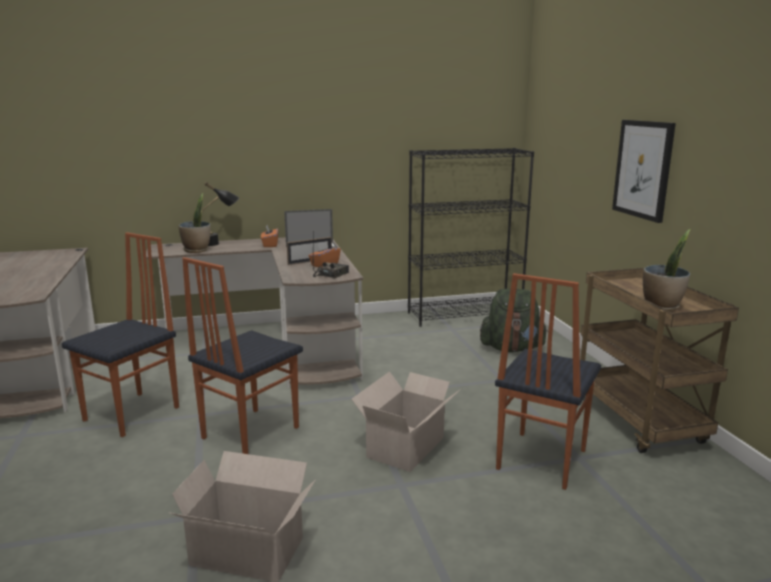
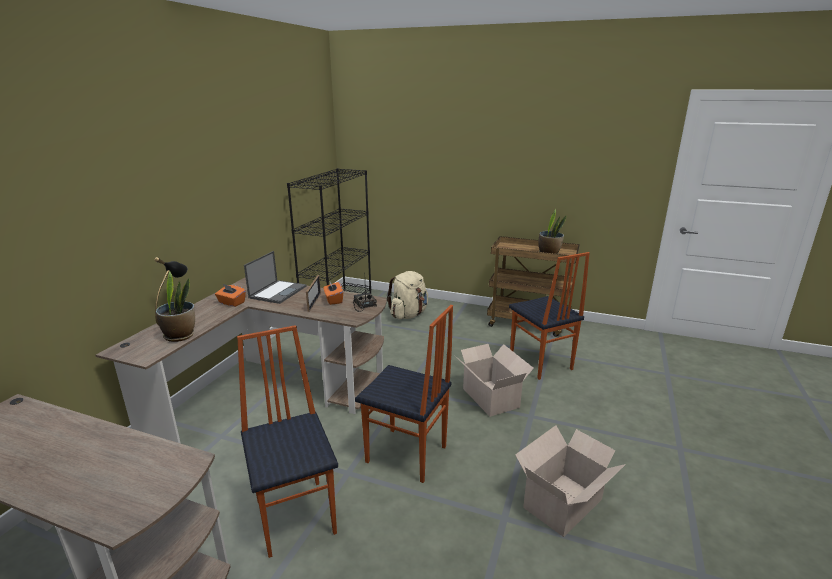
camera: 55 degrees left, 5 degrees up
(249, 432) = (406, 455): chair -> chair turned 45 degrees counterclockwise
(512, 348) = (408, 315): green backpack -> beige backpack
(643, 169) = (484, 176): picture -> none

